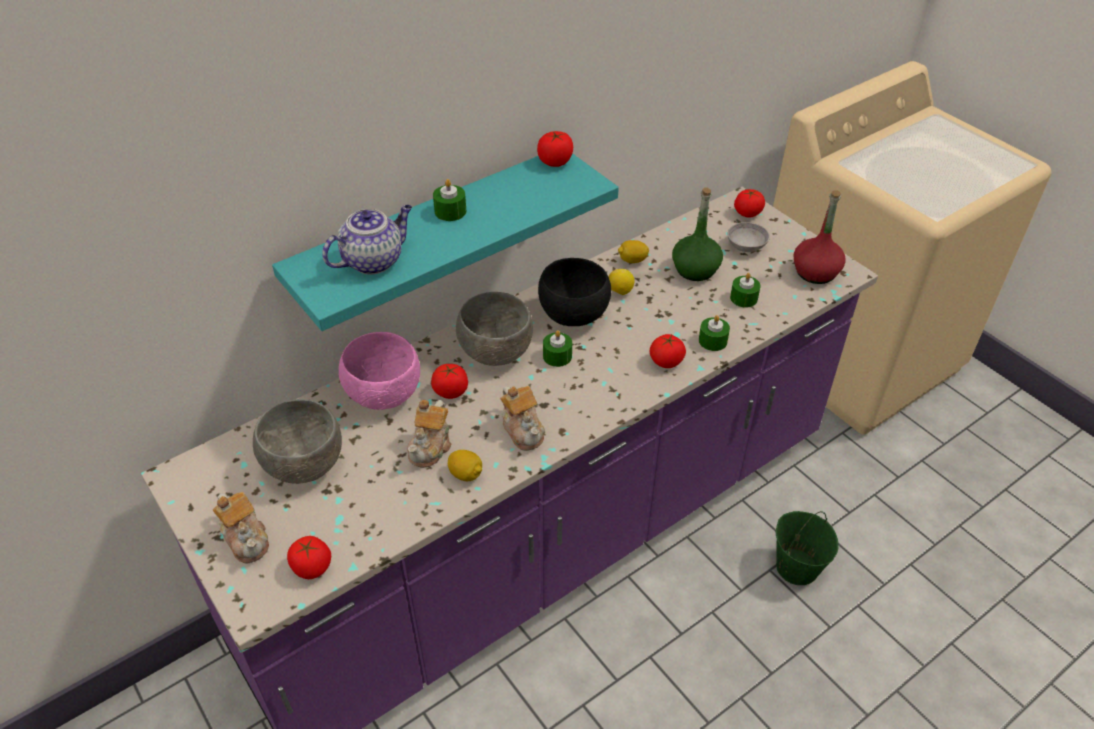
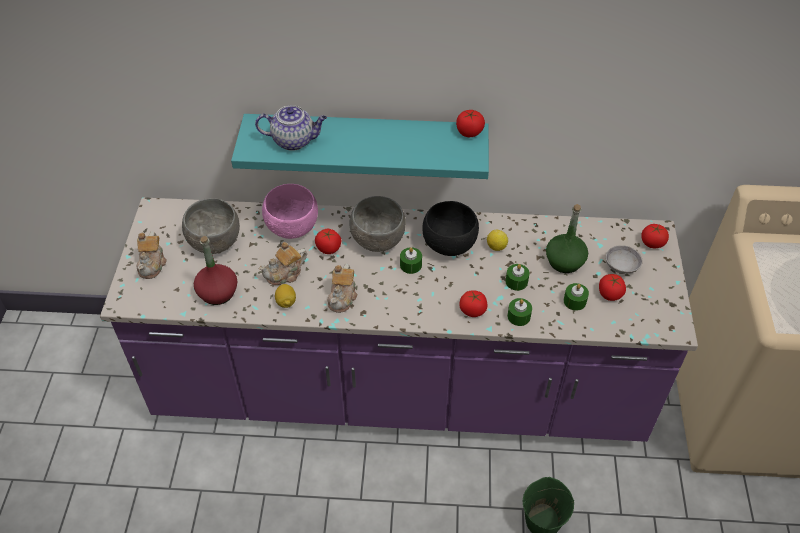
camera: 40 degrees right, 5 degrees up
(312, 567) = (165, 300): tomato -> tomato (609, 294)
(450, 211) = (369, 132): green candle -> green candle (516, 281)
(632, 260) = (528, 230): lemon -> none
(815, 272) = (650, 315): red bottle -> red bottle (217, 293)

